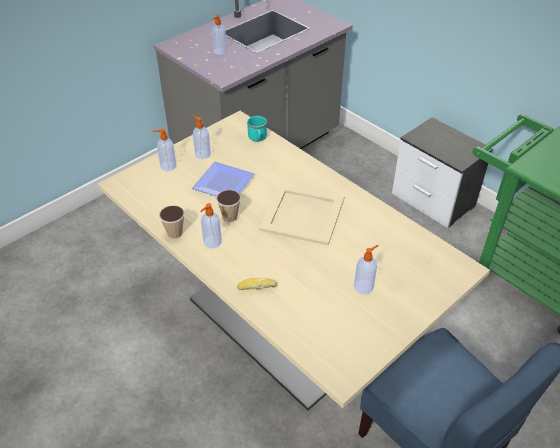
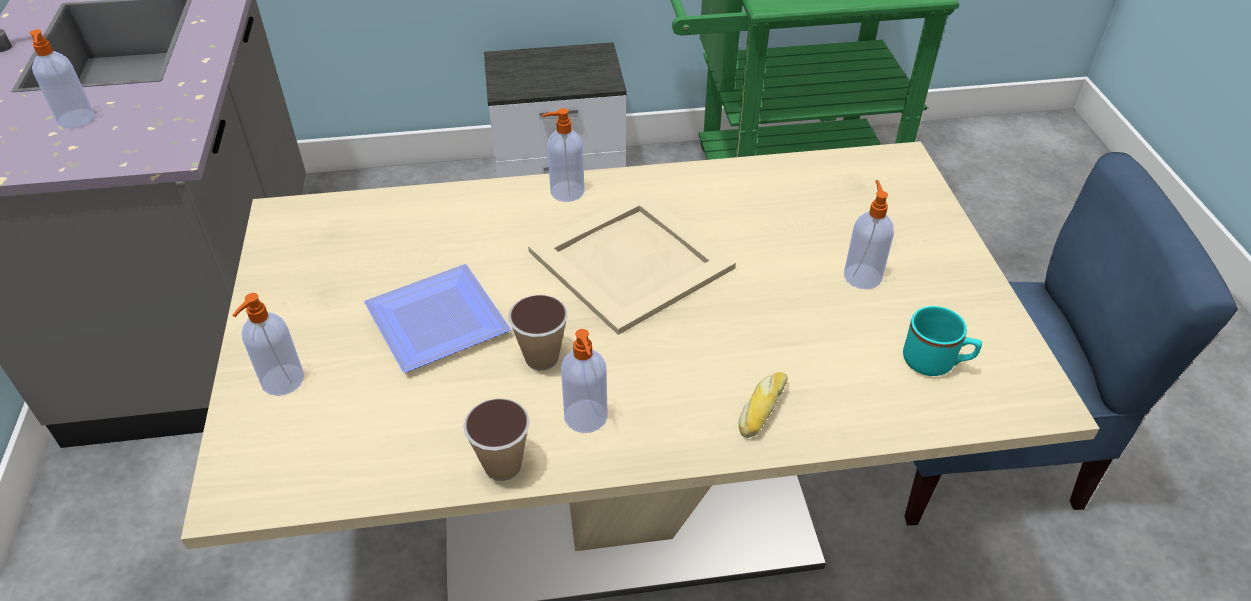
camera: 55 degrees left, 0 degrees up
(202, 154) = (313, 311): soap dispenser -> soap dispenser (566, 192)
(257, 139) = (367, 216): turquoise mug -> turquoise mug (935, 363)

